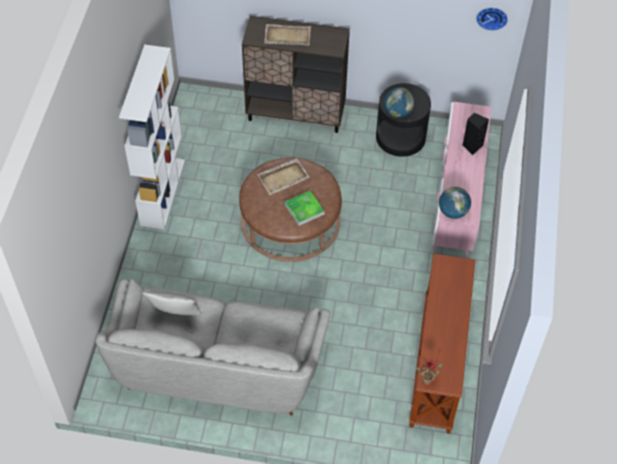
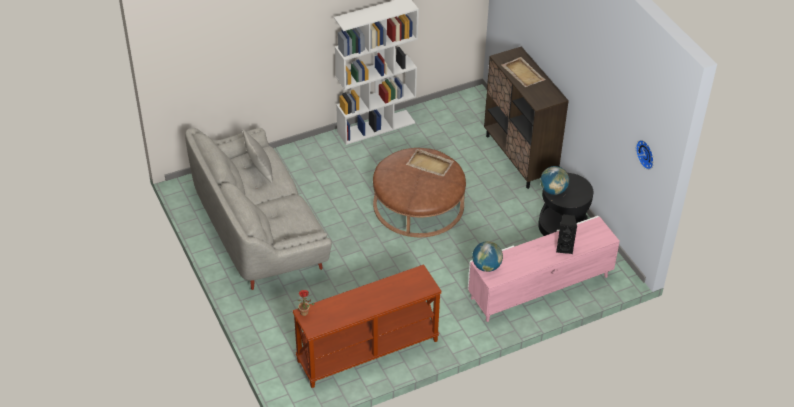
camera: 55 degrees right, 10 degrees down
(304, 209) = (412, 189): tray -> none

